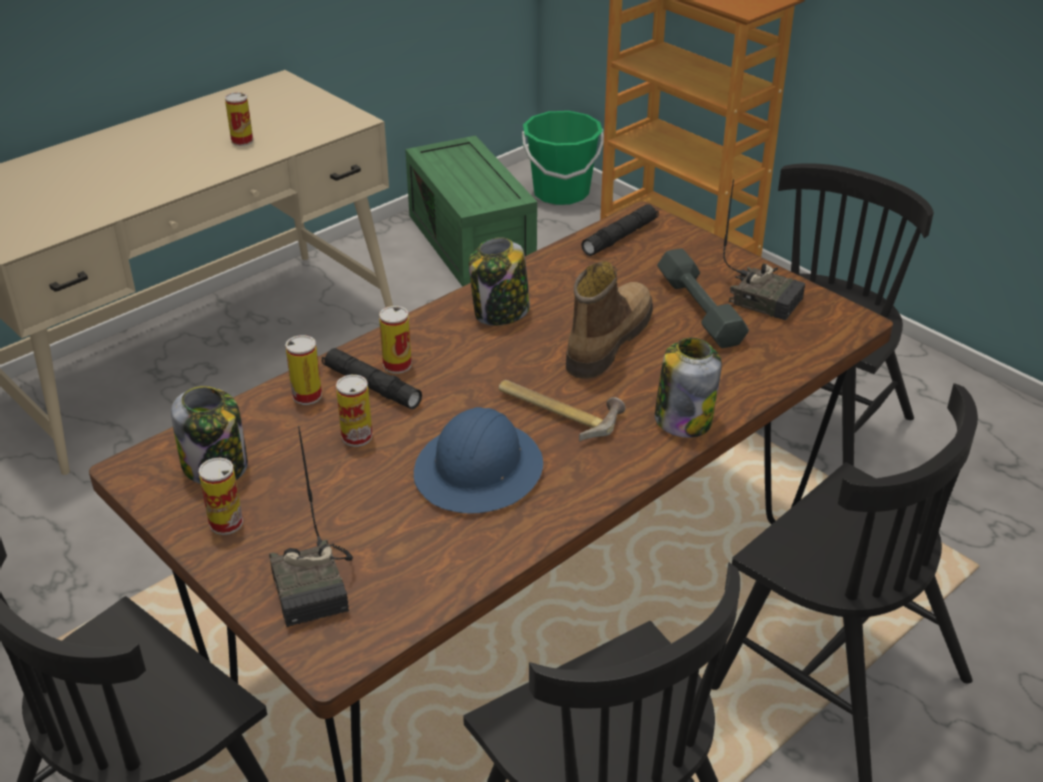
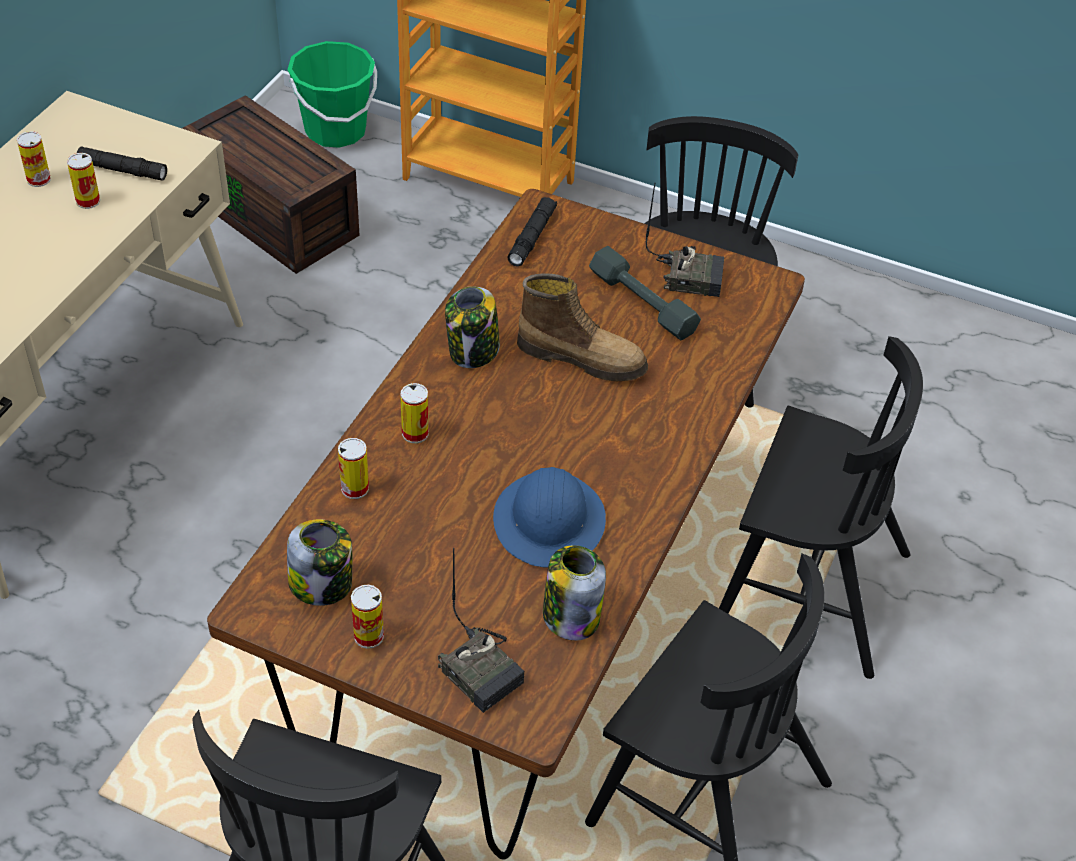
camera: 25 degrees left, 10 degrees up
(357, 437) = (426, 518): can -> can (38, 179)
(371, 386) = (406, 462): black flashlight -> black flashlight (121, 170)
(474, 243) = (277, 215): green storage box -> brown storage box
(558, 410) = (581, 442): hammer -> none
(607, 340) = (582, 357): boot -> boot turned 105 degrees clockwise
(683, 419) = (686, 422): jar -> jar (570, 615)

